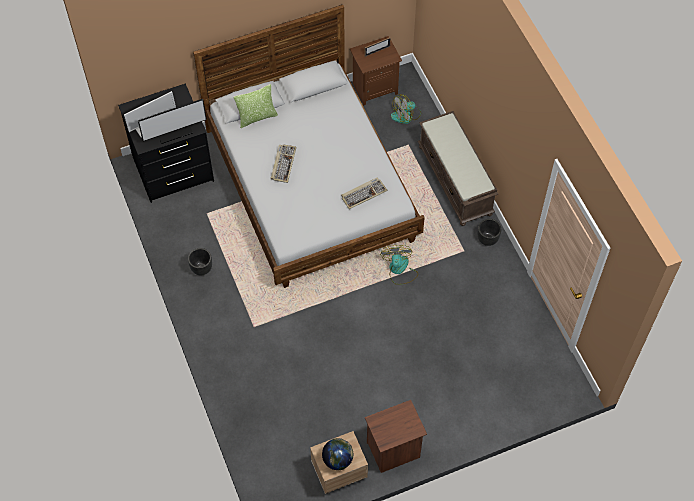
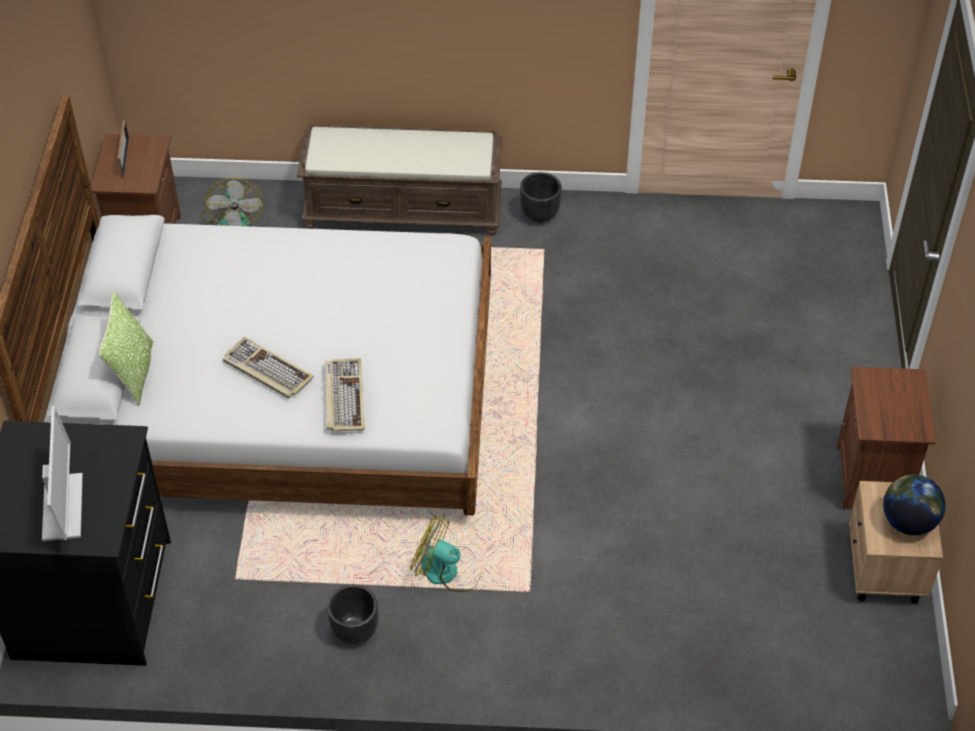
camera: 65 degrees left, 10 degrees down
(174, 132) = (111, 477): monitor -> none
(363, 194) = (406, 284): keyboard -> keyboard (343, 396)
(399, 270) = (531, 343): fan -> fan (448, 570)

